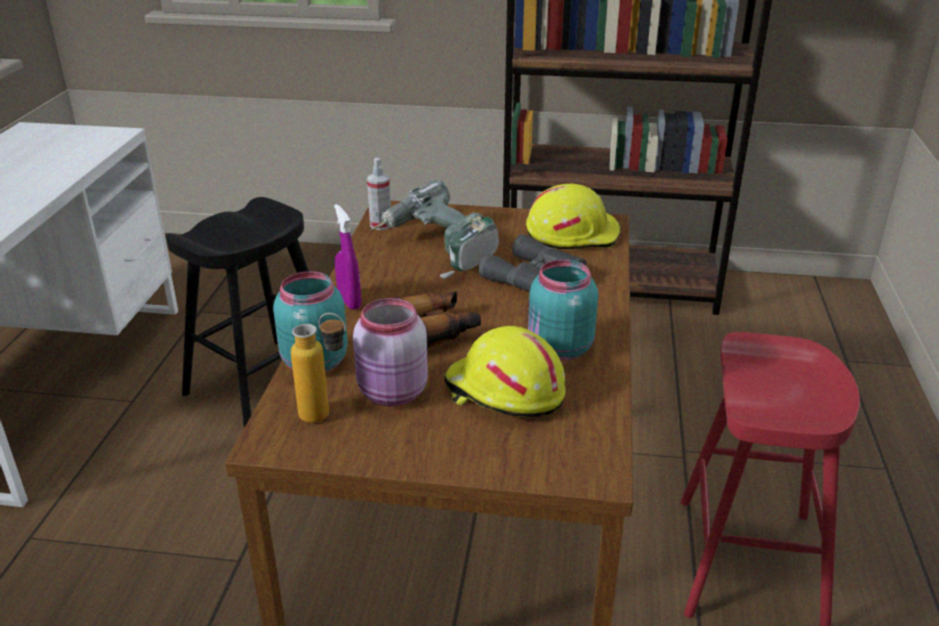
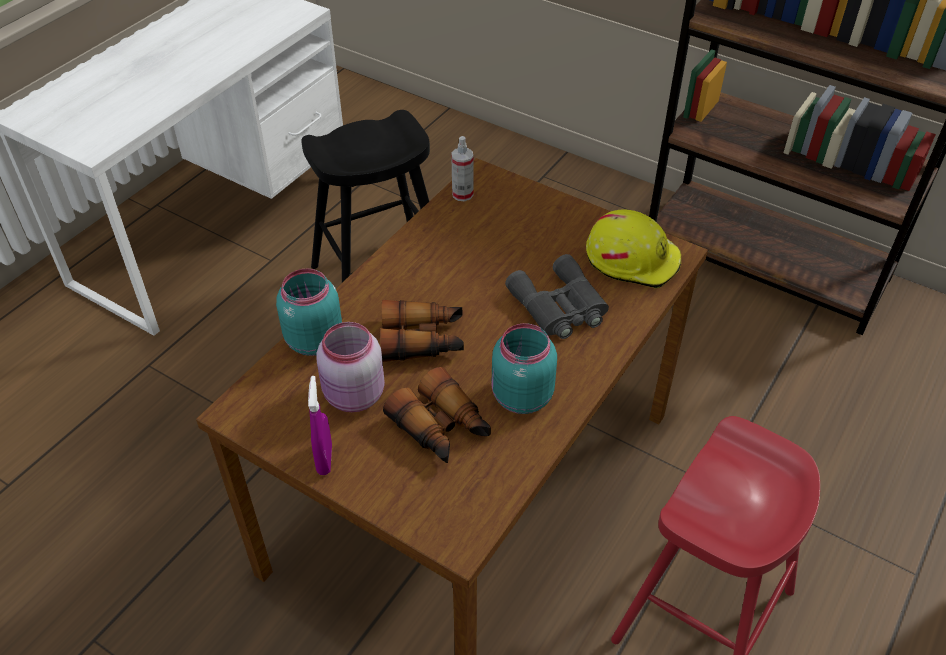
camera: 25 degrees right, 15 degrees up
(326, 416) = (290, 401): bottle -> none
(349, 301) = (380, 281): purple spray bottle -> purple spray bottle (324, 459)
(437, 250) = (492, 242): power drill -> none
(504, 393) = (441, 428): yellow hard hat -> binoculars

